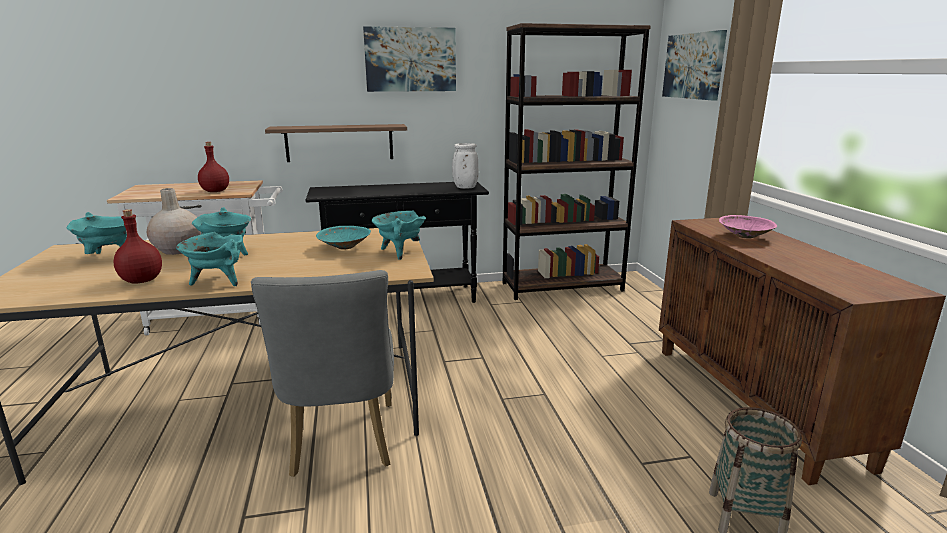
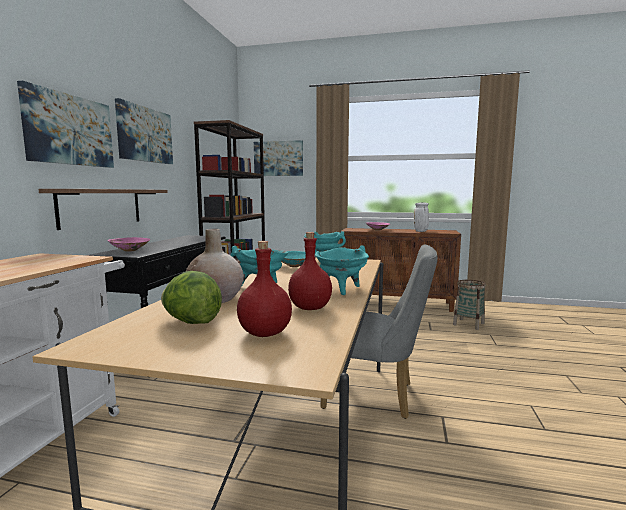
camera: 65 degrees left, 10 degrees down
(108, 257) = (191, 322): turquoise cooking pot -> lettuce
(216, 191) = (56, 262): red bottle -> red bottle (264, 333)
(303, 71) = (69, 130): none -> picture
(339, 190) = (130, 251): none -> pink bowl
(464, 187) = (204, 237): white vase -> white vase (421, 231)

